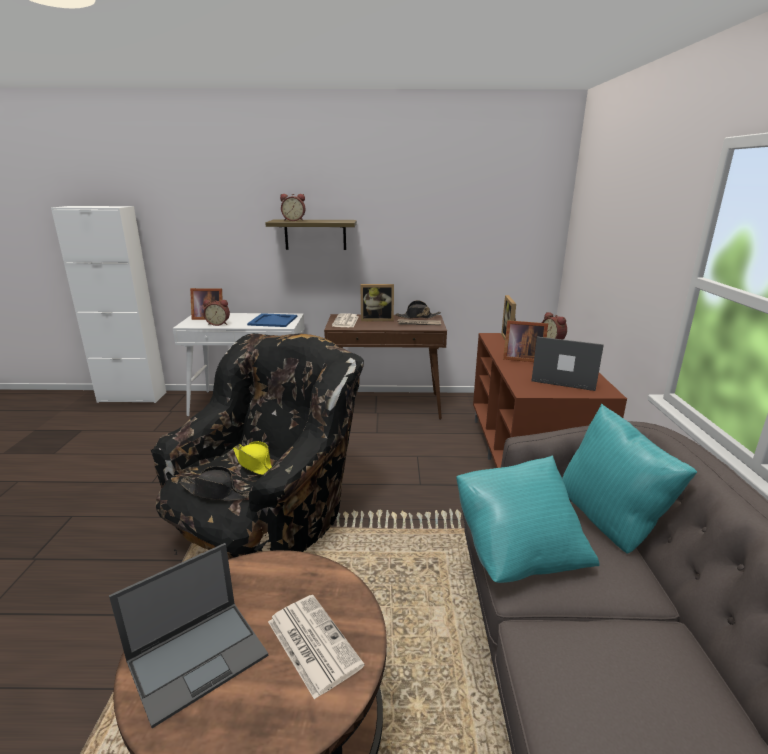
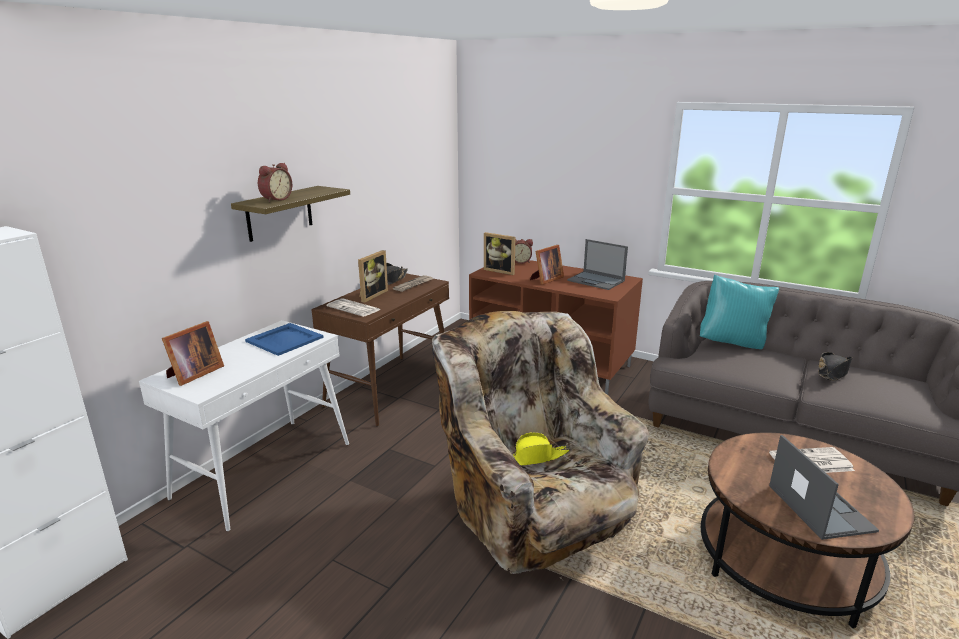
camera: 60 degrees left, 0 degrees up
(216, 492) = (586, 482): black hat -> black hat (832, 372)
(218, 324) = (238, 371): alarm clock -> none
(270, 516) = (534, 507): black armchair -> beige armchair
(518, 550) = (749, 373): turquoise pillow -> none
(563, 378) = (596, 281): laptop -> laptop turned 105 degrees counterclockwise

